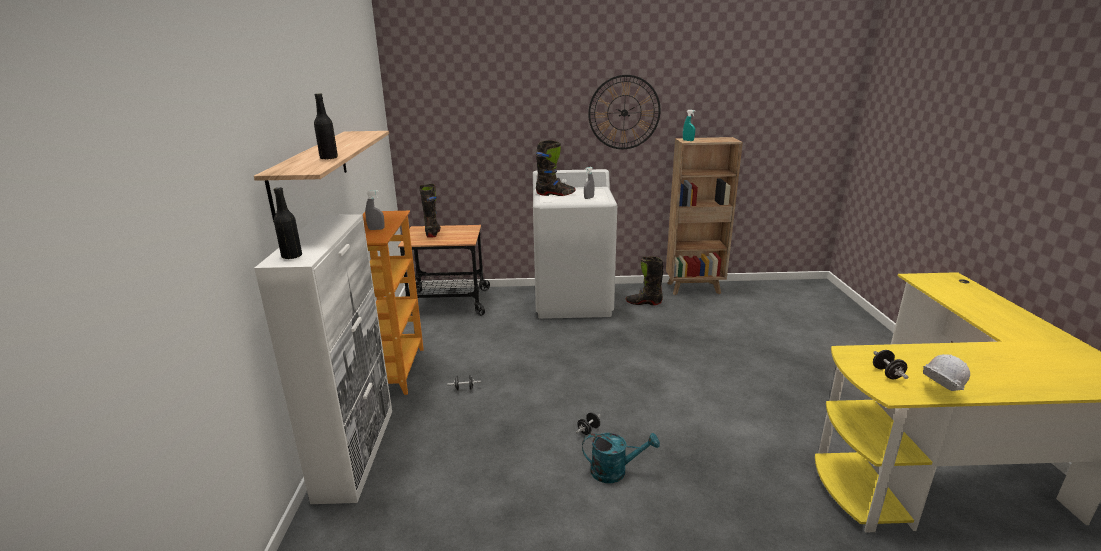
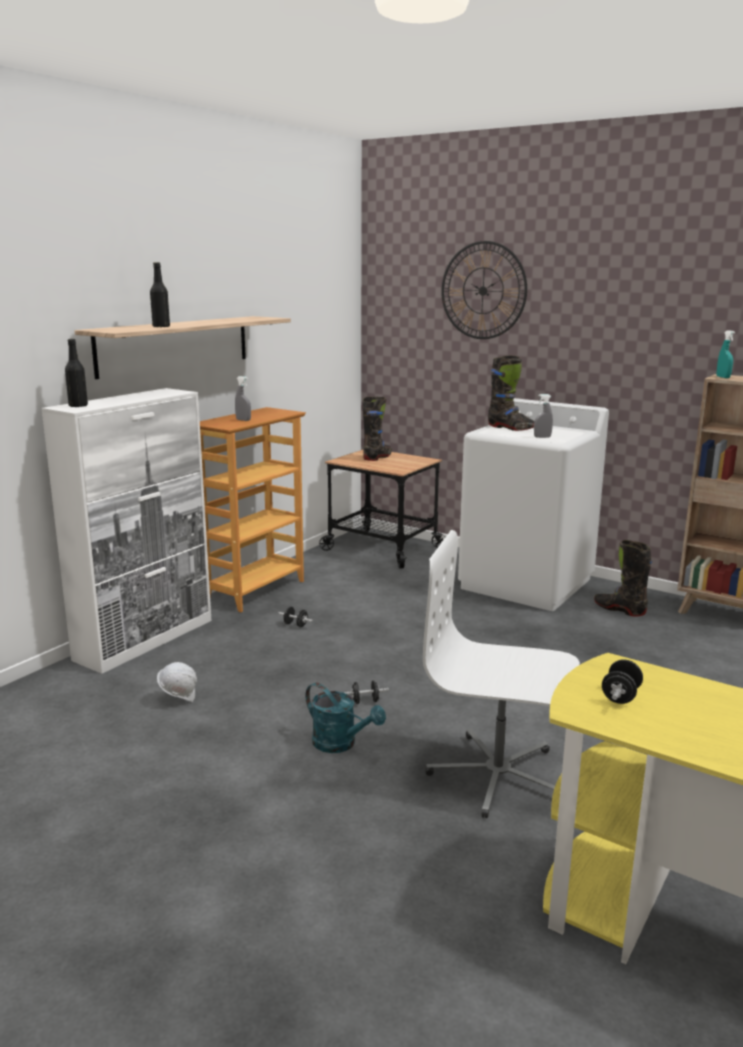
camera: 35 degrees right, 5 degrees down
(624, 112) = (642, 330): wall clock -> wall clock (483, 290)
(724, 446) = (498, 776): none -> white office chair
(937, 393) = (647, 734): white hard hat -> white hard hat (179, 699)

